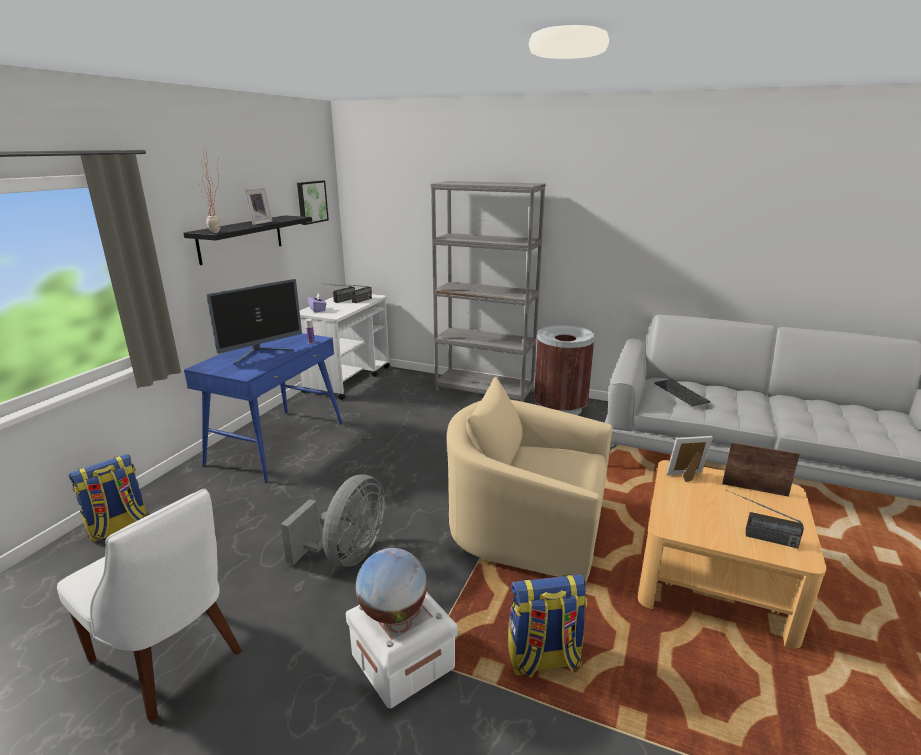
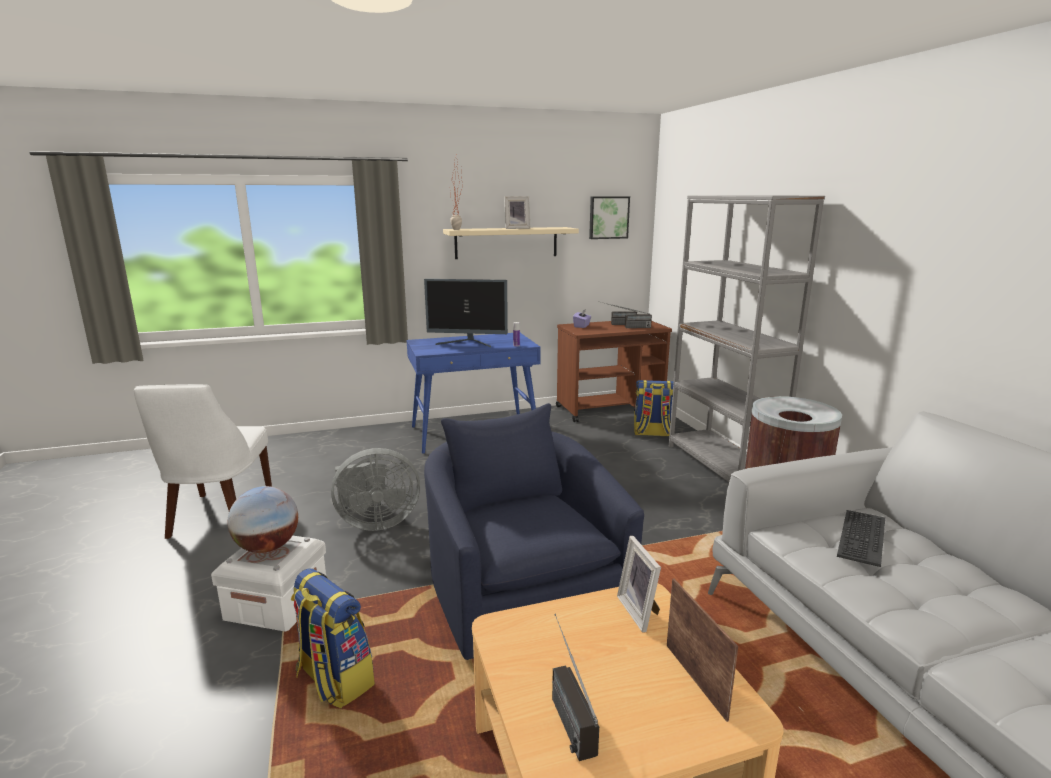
camera: 50 degrees right, 5 degrees down
(118, 527) = (319, 441): backpack -> backpack (652, 433)
(241, 239) = (506, 242): black shelf -> beige shelf
(348, 379) = (610, 409): white cart -> brown cart
(526, 526) = (521, 588): beige armchair -> blue armchair
(687, 477) = (641, 611): picture frame -> picture frame turned 150 degrees counterclockwise

